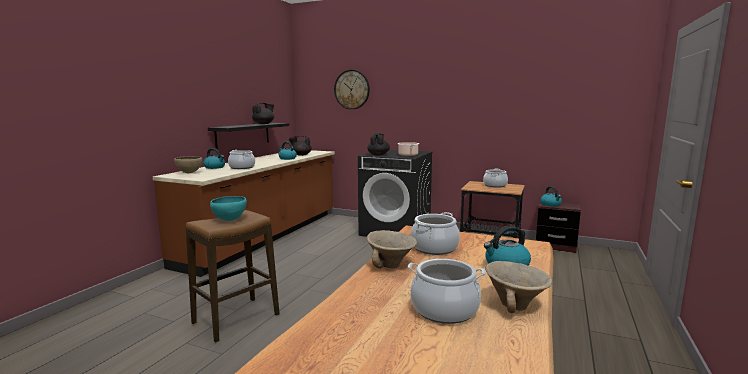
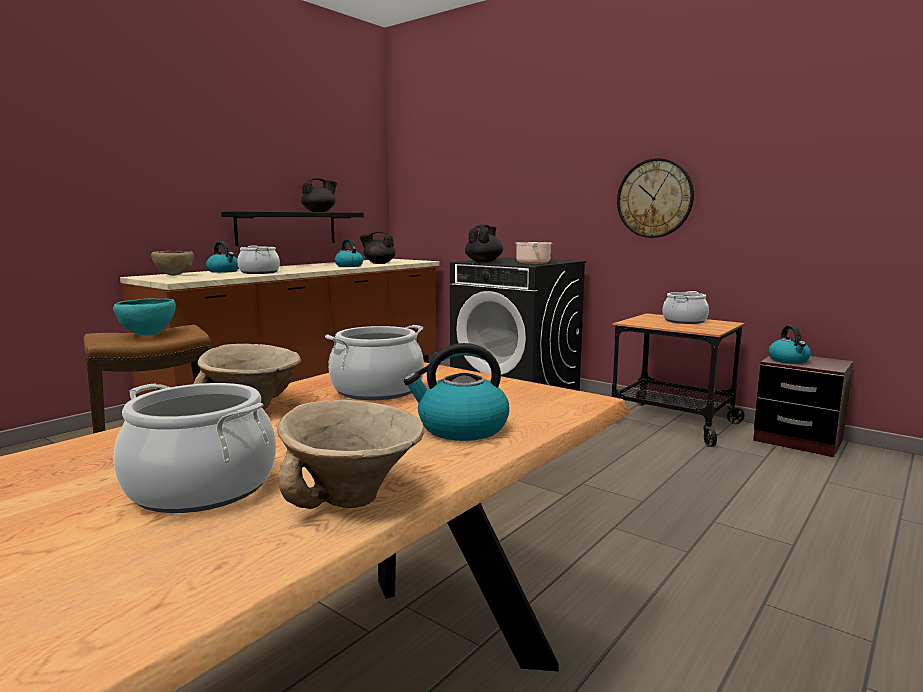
camera: 15 degrees right, 0 degrees up
(352, 89) = (466, 159): wall clock -> wall clock (654, 198)

